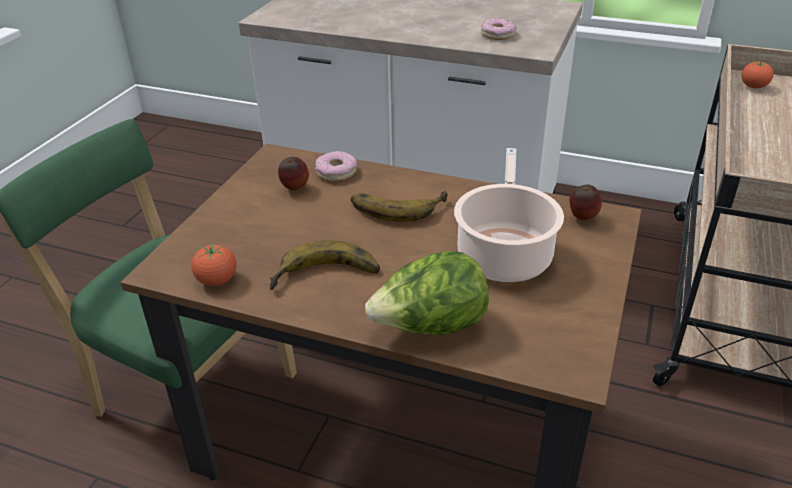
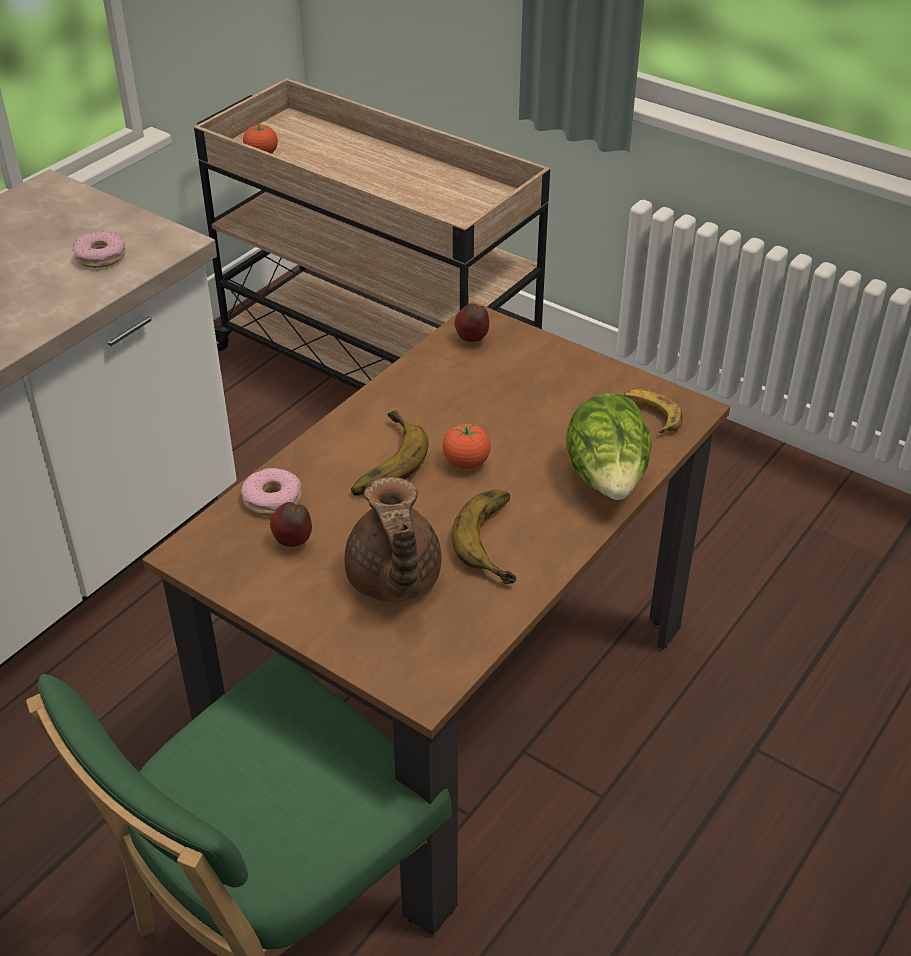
camera: 75 degrees left, 5 degrees up
(217, 281) = (468, 633): tomato -> tomato (466, 463)
(266, 236) = (393, 581): none -> brown teapot
(504, 253) = (509, 405): cooking pot -> none
(547, 343) = (651, 415): none -> banana

